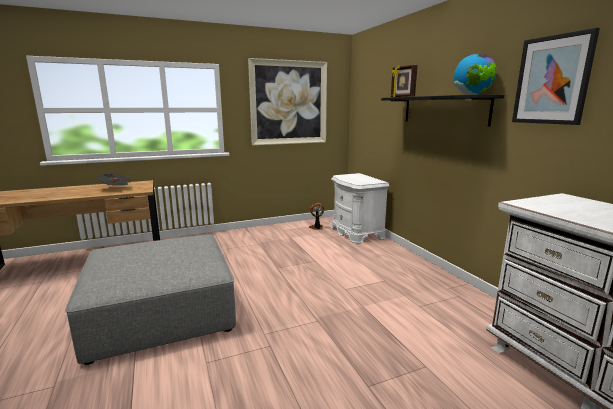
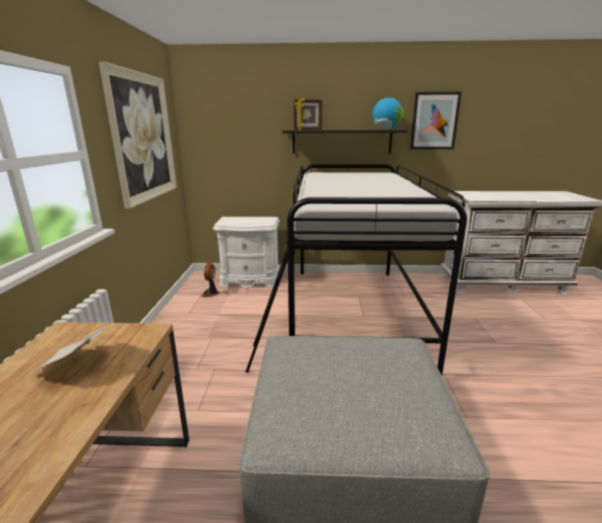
camera: 65 degrees left, 5 degrees up
(340, 282) = (350, 314): none -> black bed

